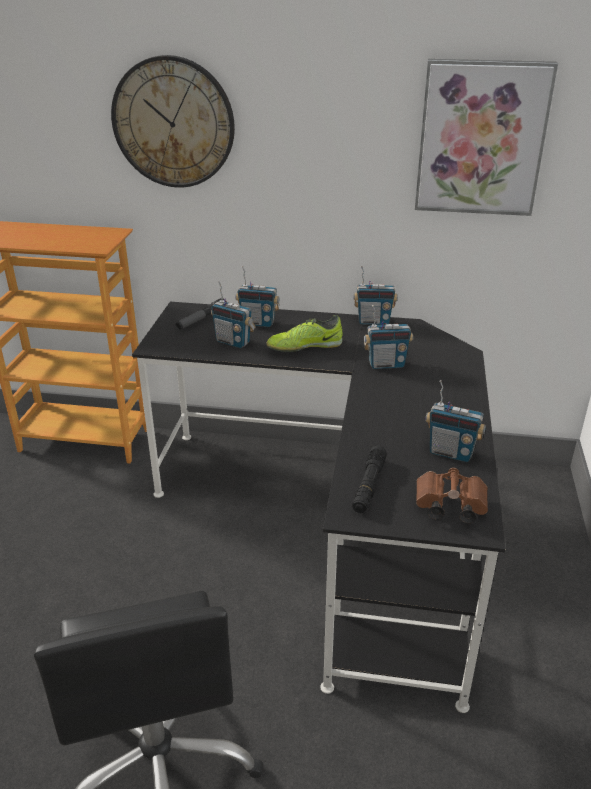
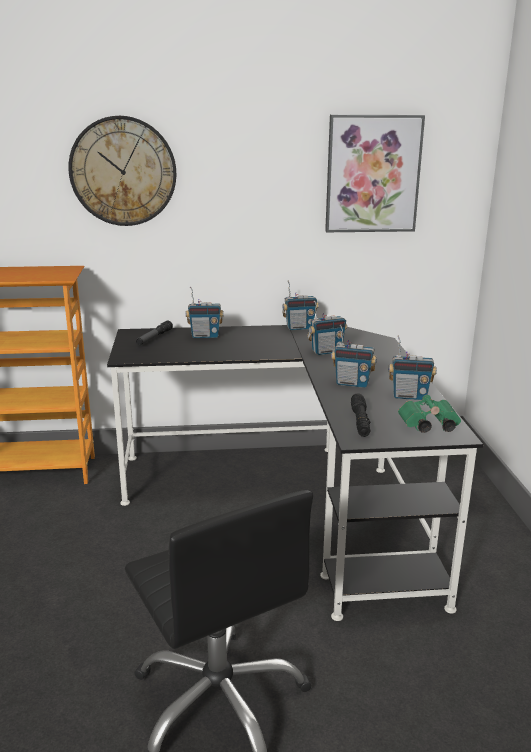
camera: 15 degrees left, 10 degrees down
(233, 342) = (192, 349): radio -> radio (352, 383)
(304, 346) = (254, 347): shoe -> none
(448, 507) = (427, 426): brown binoculars -> green binoculars

